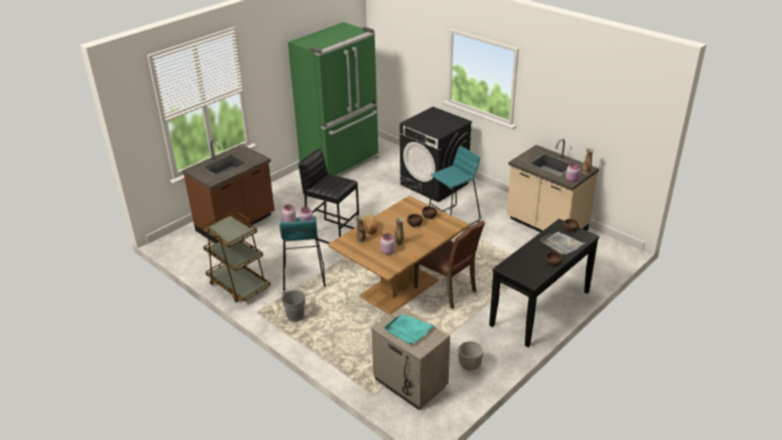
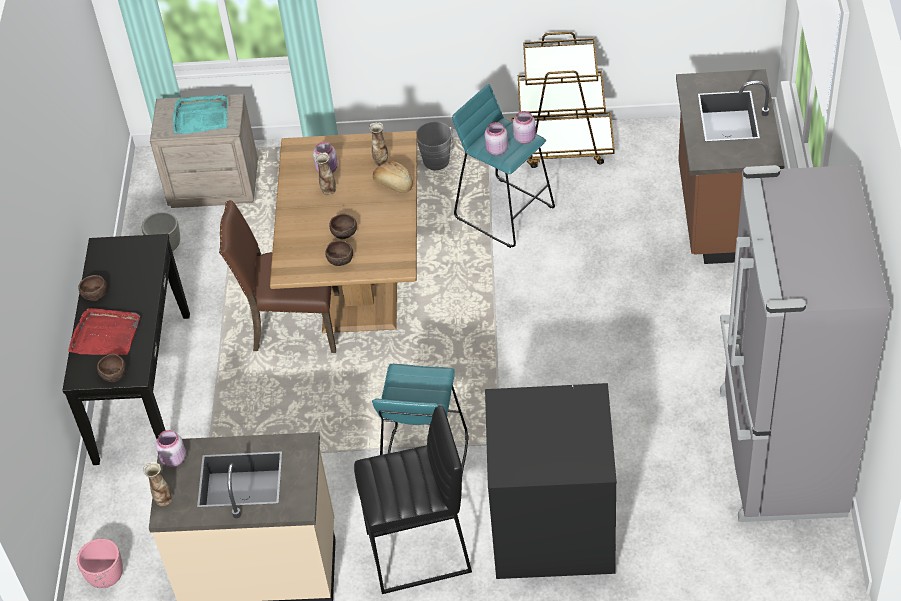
camera: 140 degrees right, 15 degrees up
(332, 232) = (569, 301): black stool -> black stool (420, 553)
(341, 163) = (778, 453): green fridge -> grey fridge
(562, 244) = (105, 335): grey tray -> red tray
(611, 253) = (106, 577): none -> pink planter

